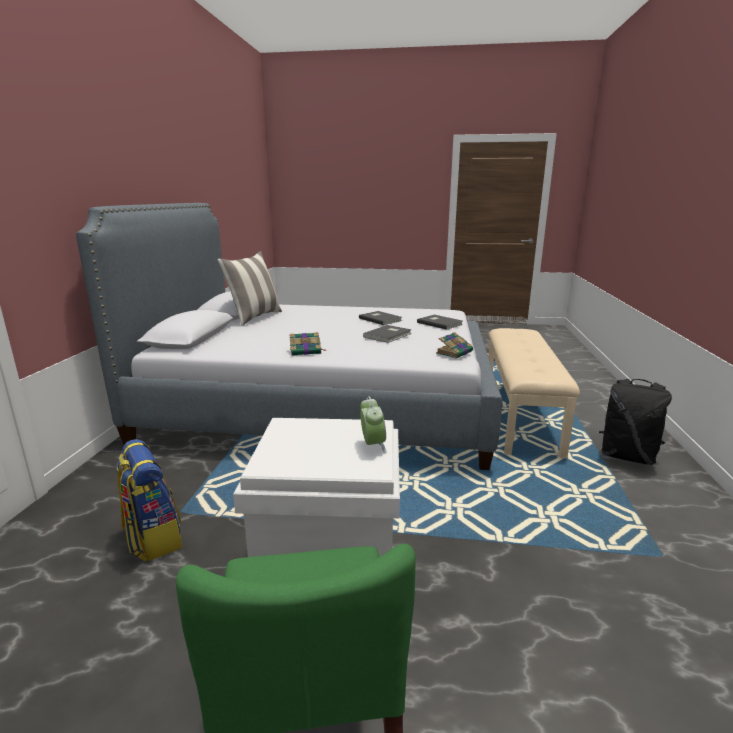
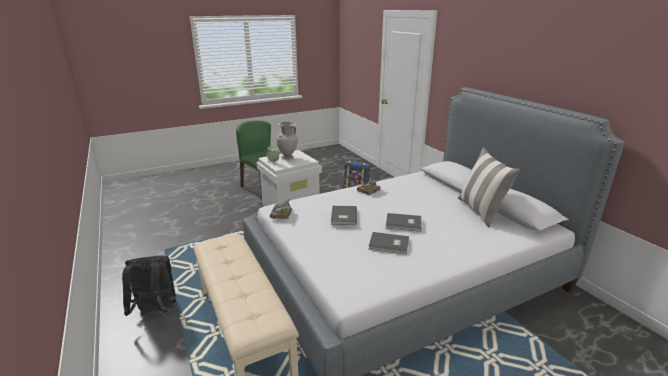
camera: 145 degrees right, 5 degrees up
(318, 450) = (288, 157): none -> beige vase
(440, 323) = (329, 255): grey book -> grey book (404, 224)

